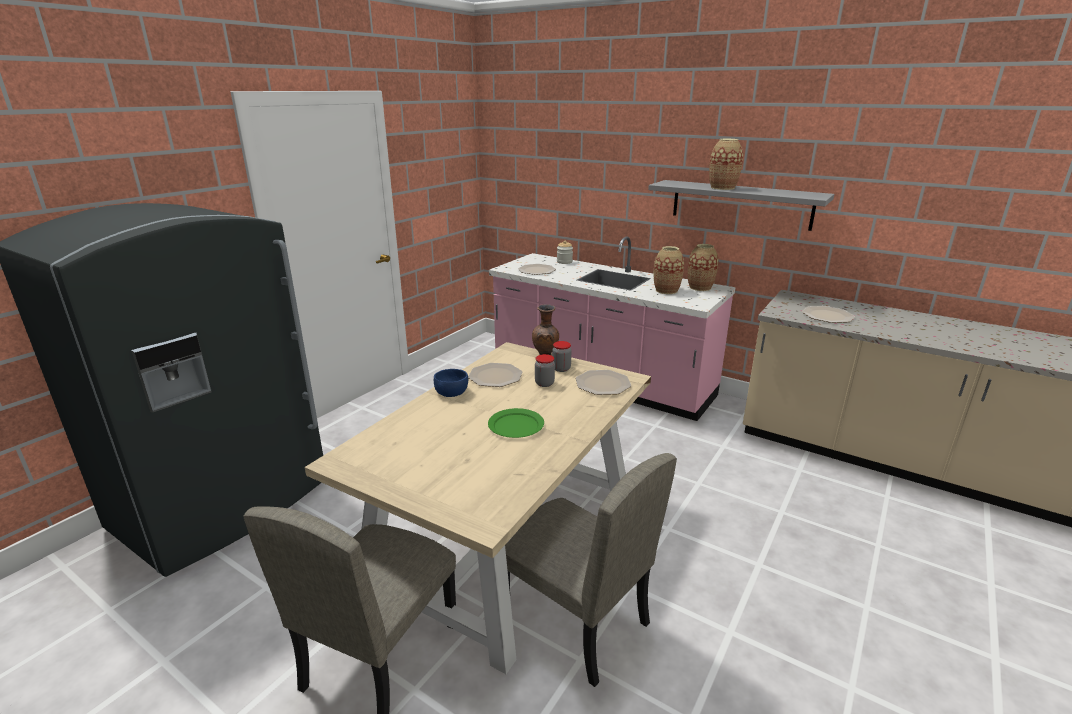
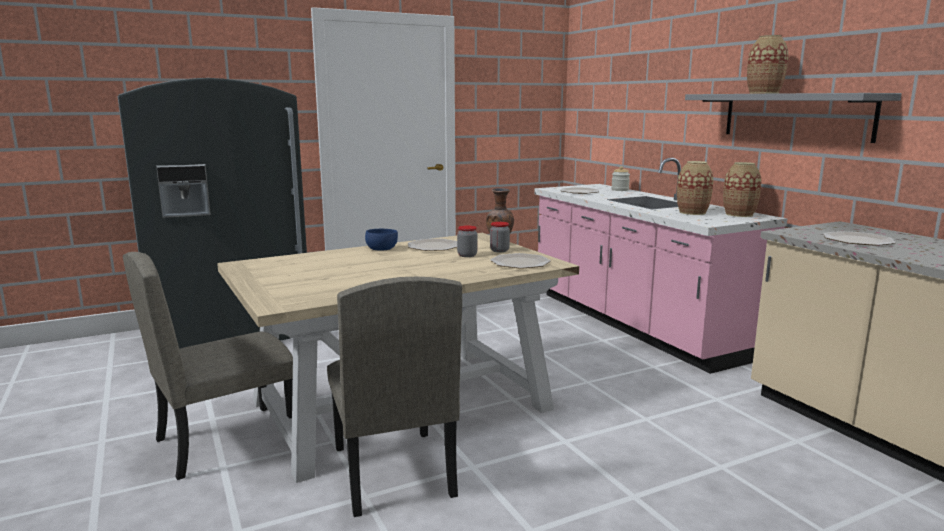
camera: 30 degrees right, 10 degrees down
(516, 426) = (396, 270): green plate -> none

